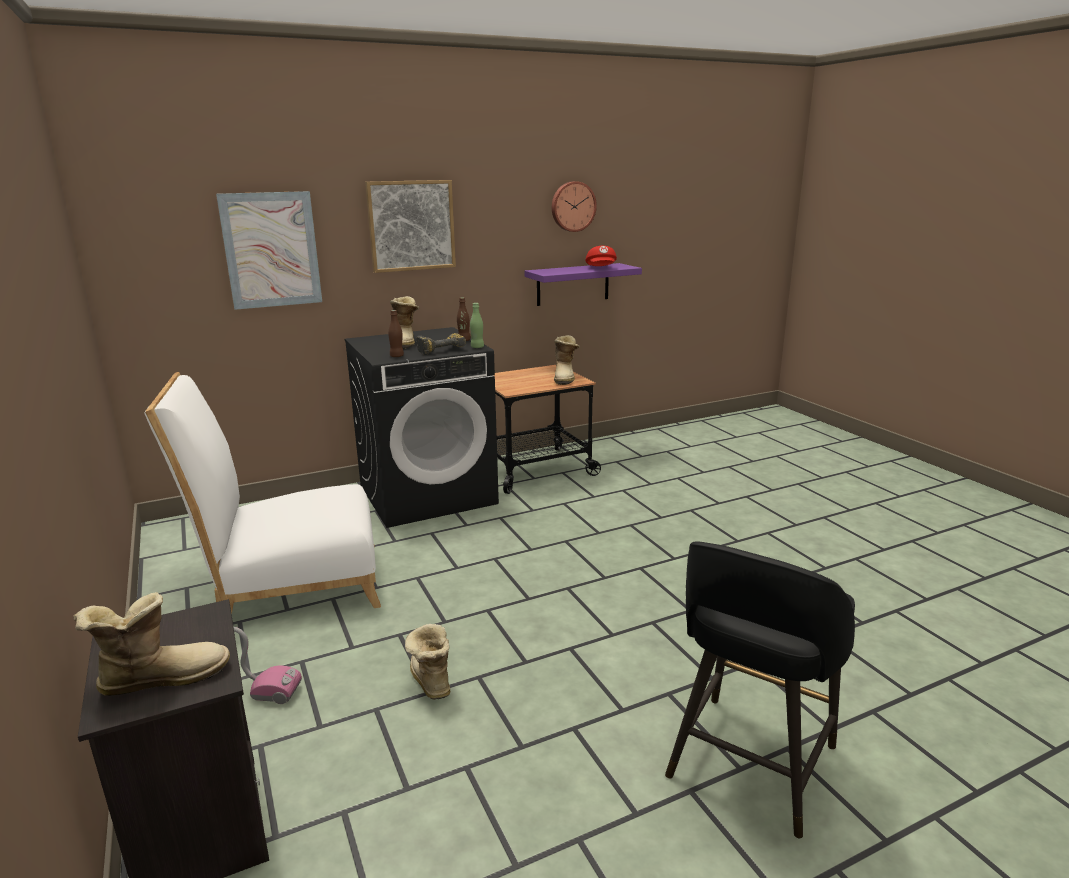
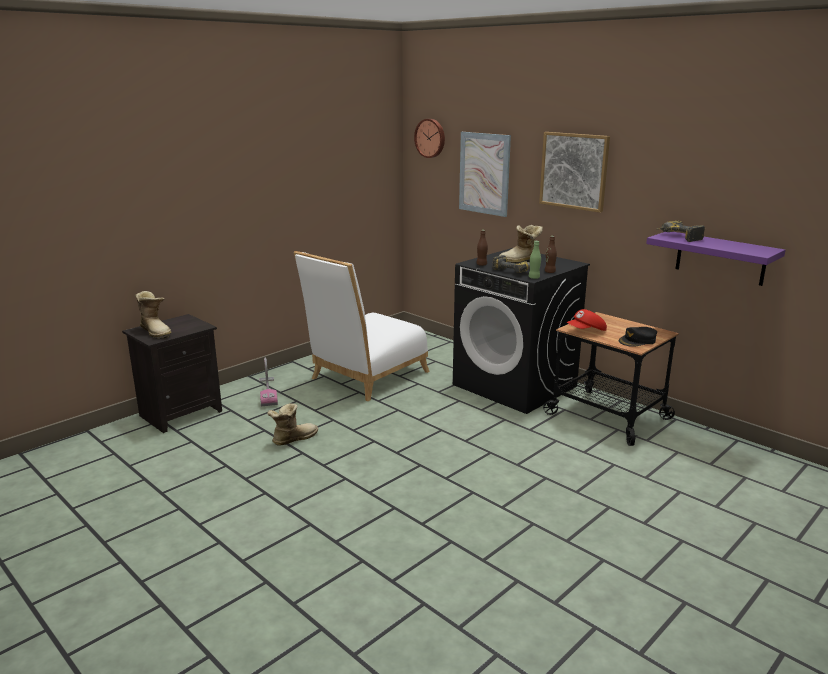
camera: 70 degrees right, 0 degrees up
(290, 585) = (365, 377): white chair -> white chair turned 105 degrees counterclockwise
(554, 271) = (677, 237): none -> power drill
(565, 377) = (637, 341): boot -> black cap
(572, 206) = (732, 176): wall clock -> wall clock (430, 138)
(601, 268) = (728, 247): red cap -> red cap (586, 331)
(749, 765) = (246, 564): black stool -> none

